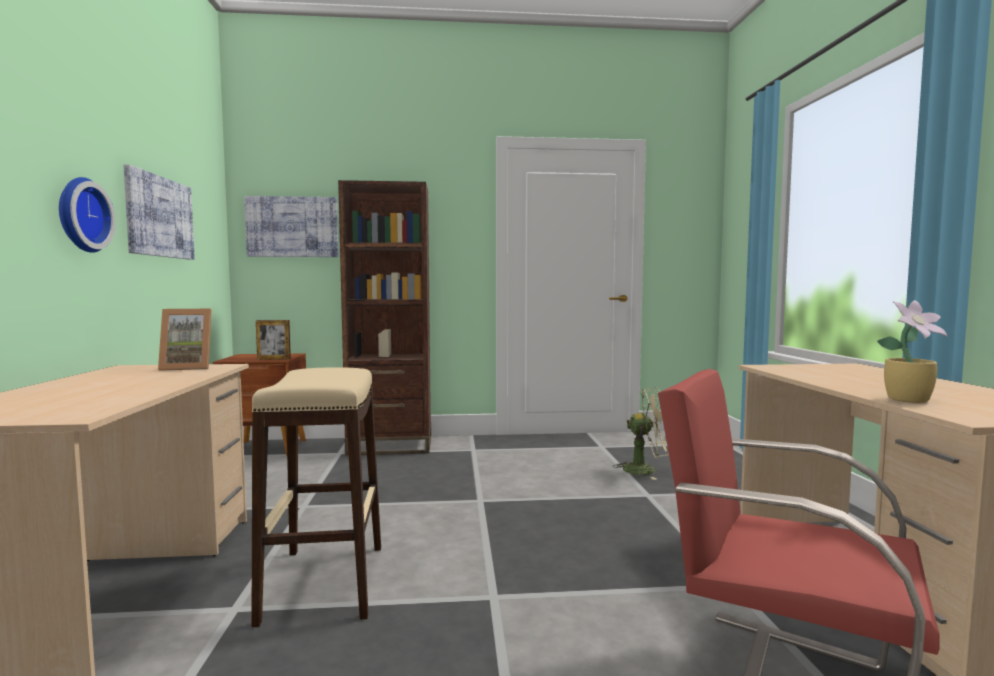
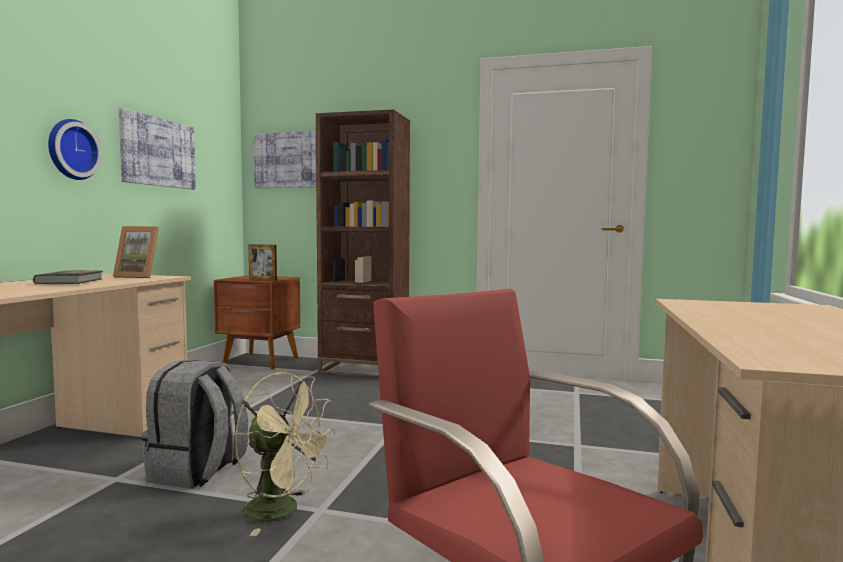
camera: 20 degrees right, 0 degrees up
(124, 381) = (70, 282): none -> book
(325, 582) = (198, 472): beige stool -> grey backpack
(646, 470) = (602, 421): beige fan -> beige fan (282, 512)
(910, 400) = (756, 339): potted plant -> none

